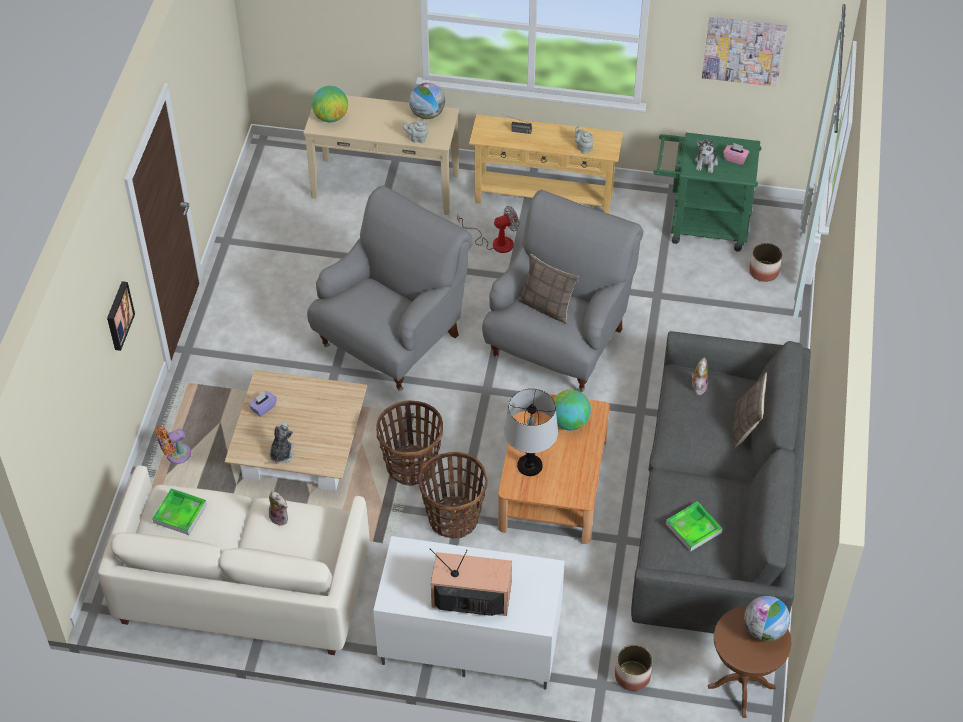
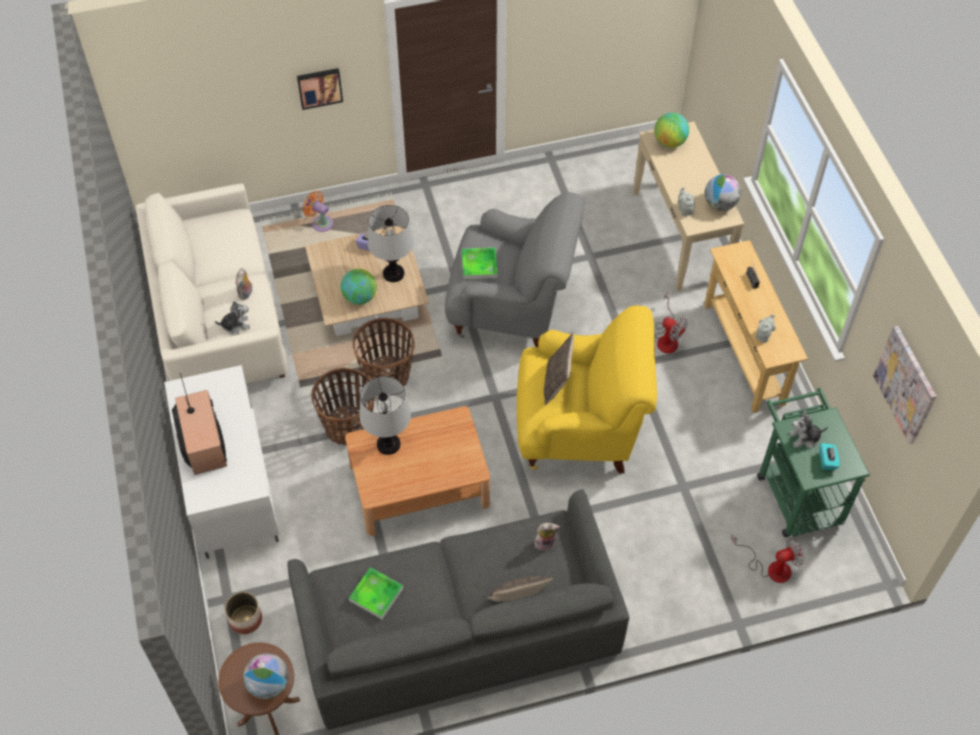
camera: 65 degrees right, 5 degrees up
(180, 513) = (222, 232): tray -> tray (479, 265)
(281, 453) = (329, 276): plush toy -> plush toy (236, 325)
(313, 400) = (393, 274): none -> table lamp
(558, 342) = (579, 429): grey armchair -> yellow armchair
(569, 422) = (451, 456): globe -> globe (359, 297)
(735, 159) = (827, 461): pink tissue box -> turquoise tissue box
(763, 271) = (771, 567): planter -> fan

